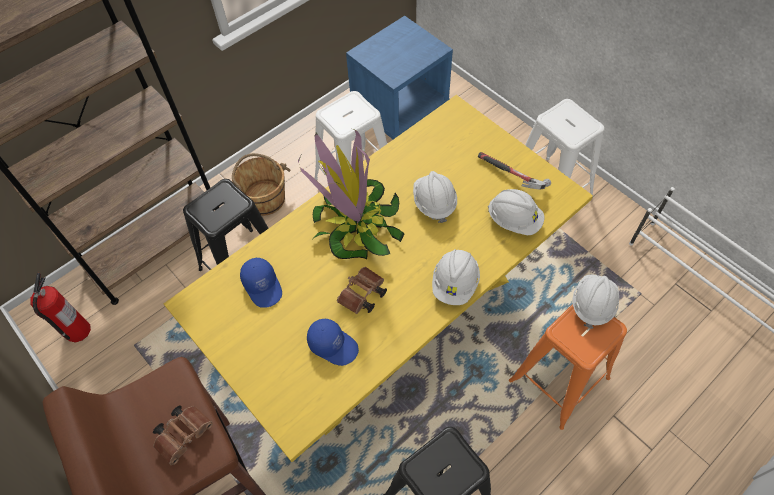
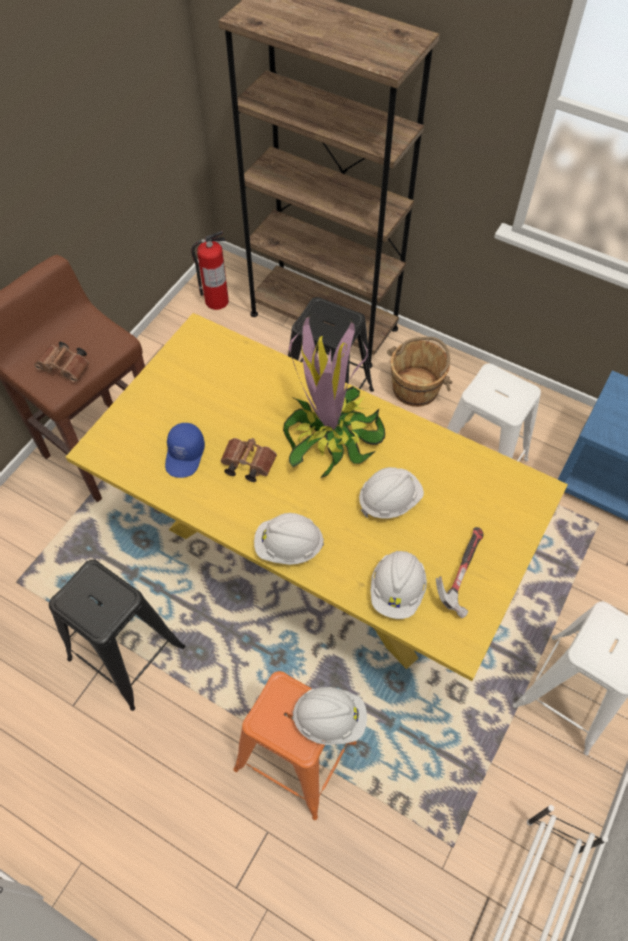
camera: 70 degrees right, 0 degrees up
(263, 286) = (233, 379): blue cap -> none

